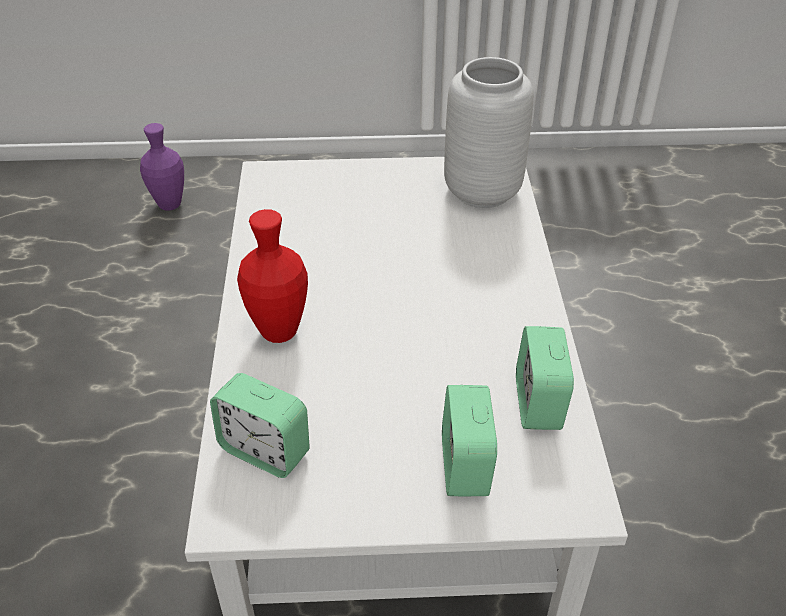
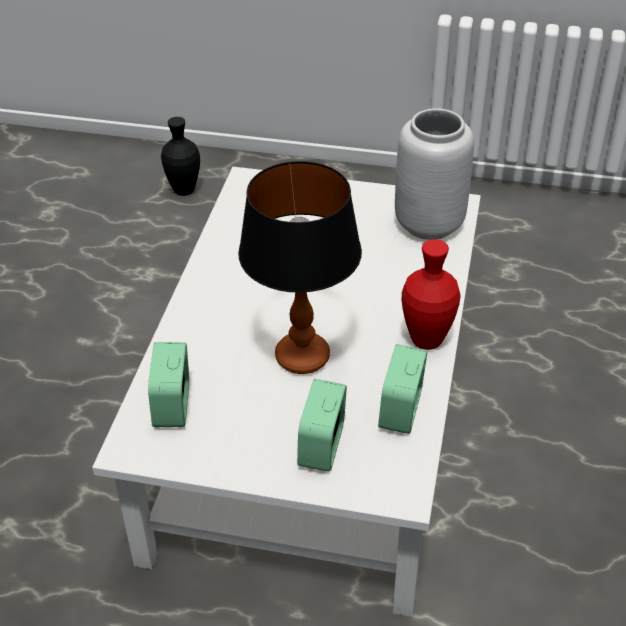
camera: 15 degrees right, 0 degrees up
(169, 205) = (184, 190): purple vase -> black vase
(265, 450) = (172, 406): alarm clock -> alarm clock turned 45 degrees clockwise
(279, 332) = (214, 317): red vase -> red vase (426, 340)
(400, 360) = (302, 356): none -> table lamp

